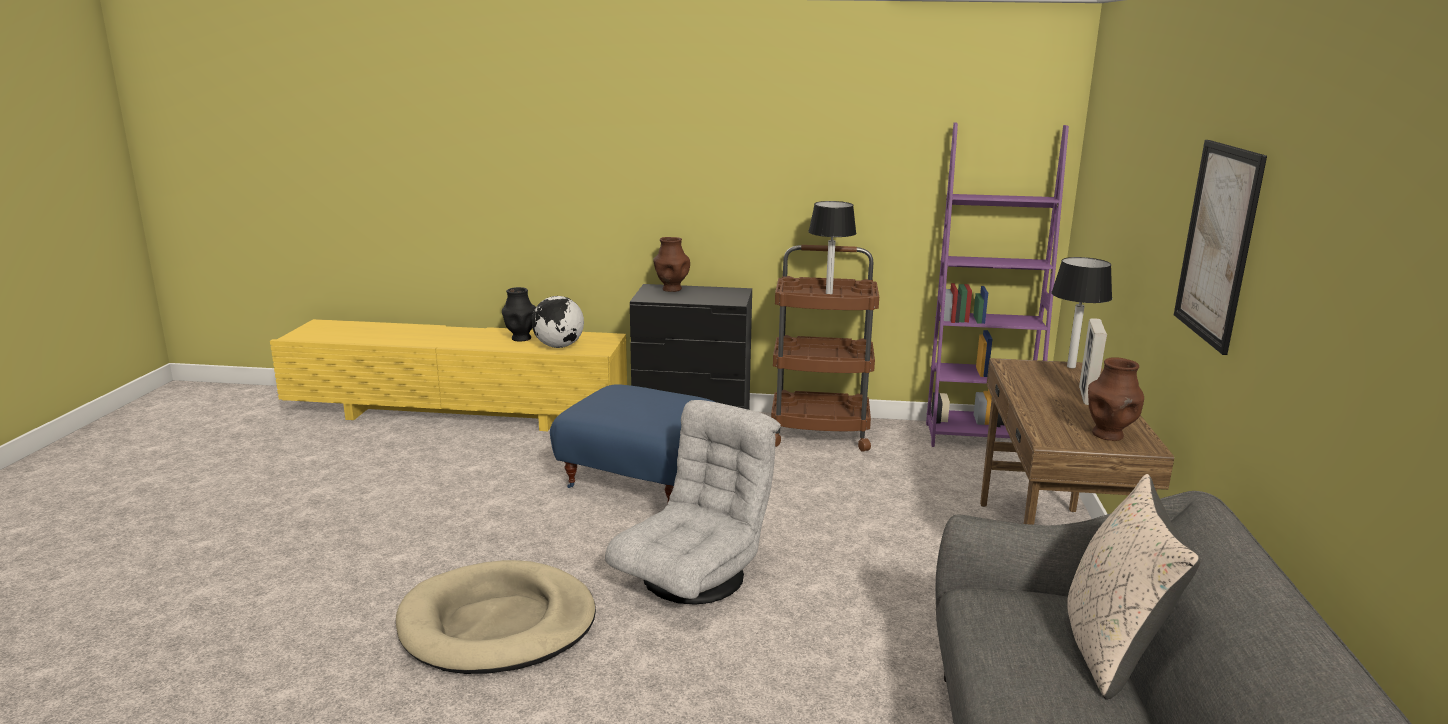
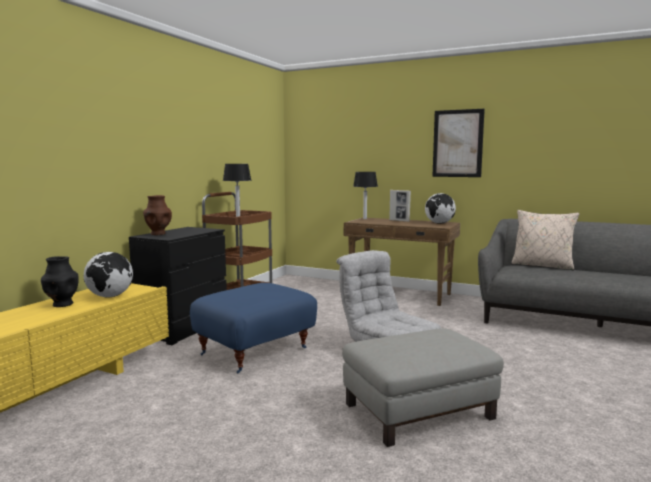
camera: 70 degrees left, 10 degrees down
(497, 624) = (418, 410): beige dog bed -> grey ottoman
(980, 437) = (284, 283): purple bookcase -> none
(1108, 435) = (439, 223): brown vase -> globe

